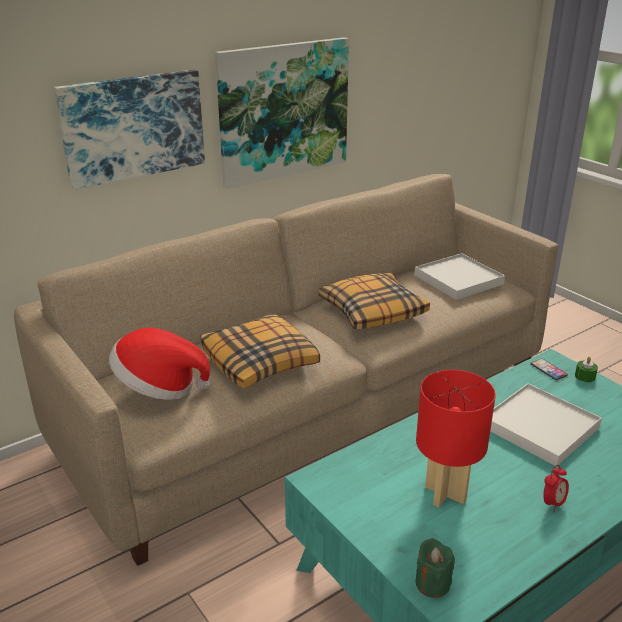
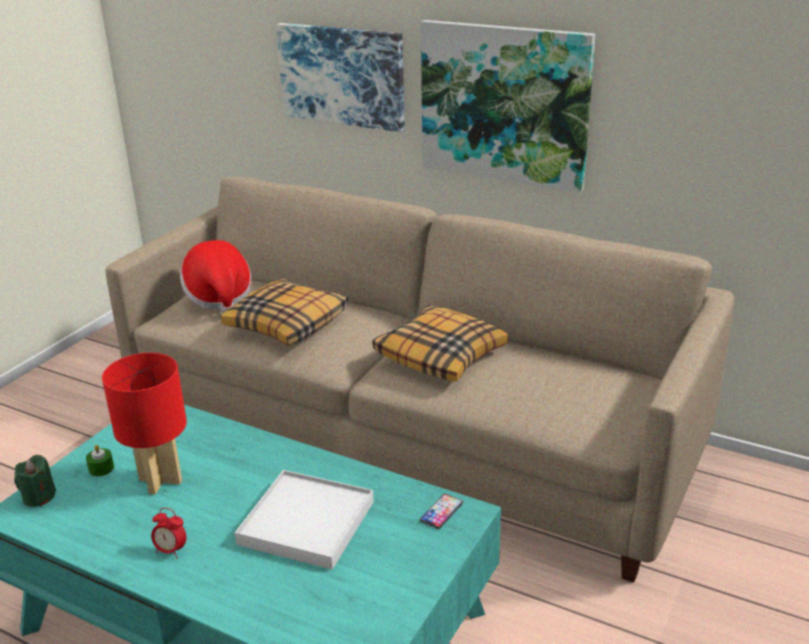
camera: 65 degrees right, 0 degrees up
(458, 280) = (577, 390): white tray -> none
(585, 376) = (448, 544): green candle -> green candle (101, 468)

